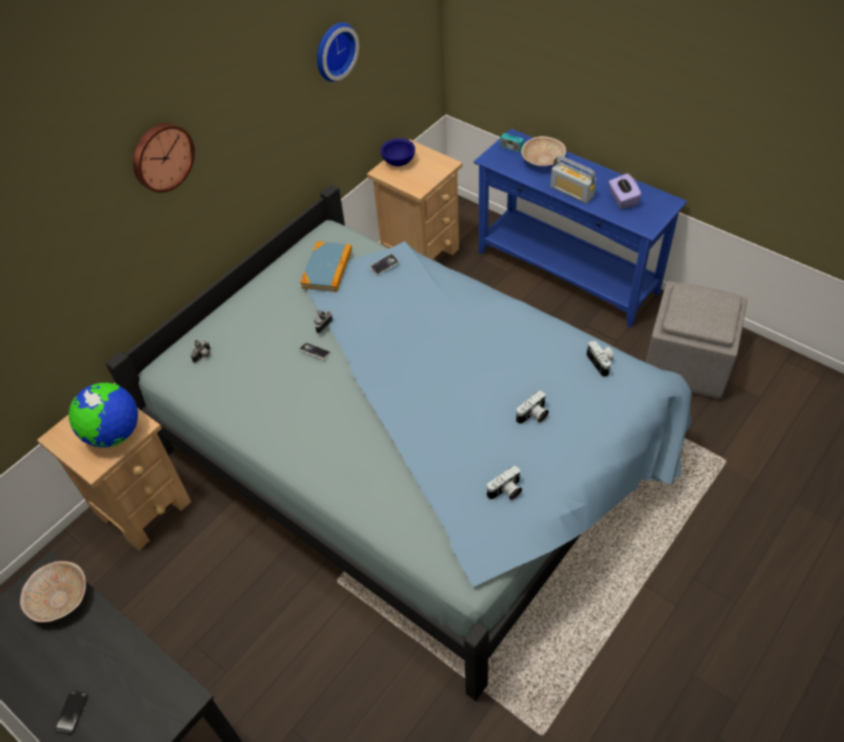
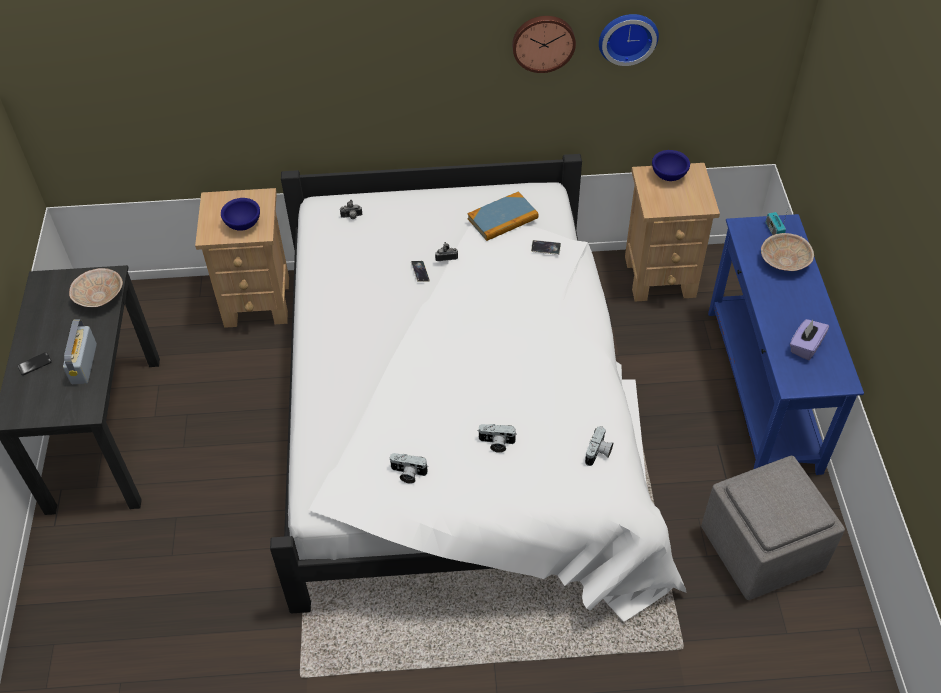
camera: 45 degrees right, 0 degrees up
(114, 433) = (242, 224): globe -> blue bowl
(161, 156) = (396, 40): wall clock -> wall clock (543, 42)
(418, 452) = (463, 423): blue bed -> white bed
(571, 192) = (770, 306): radio -> radio (84, 364)

